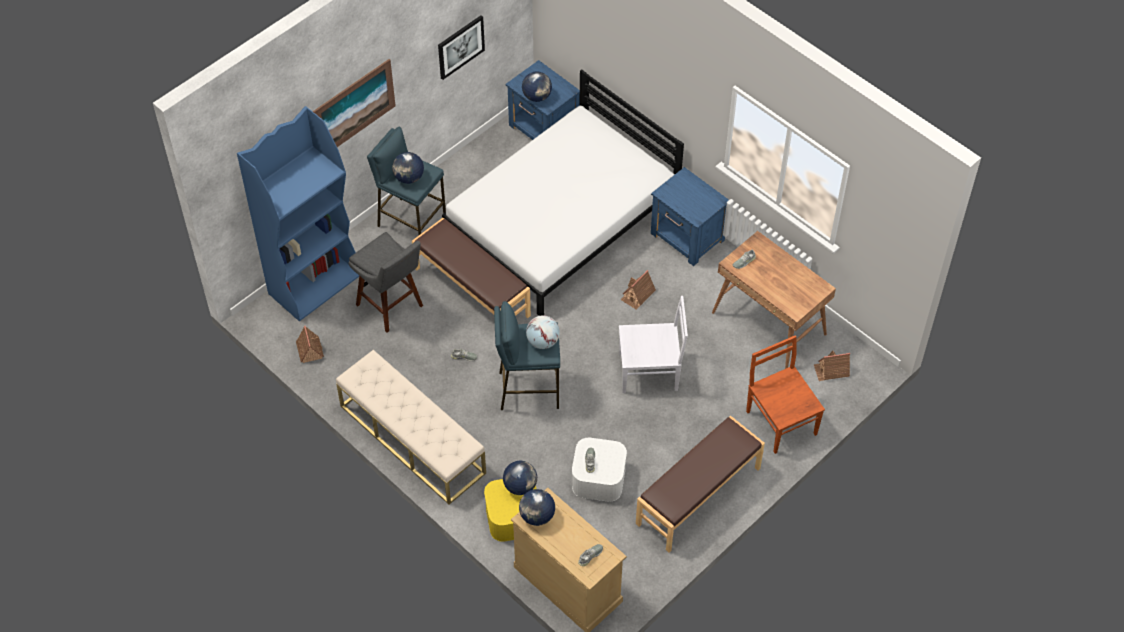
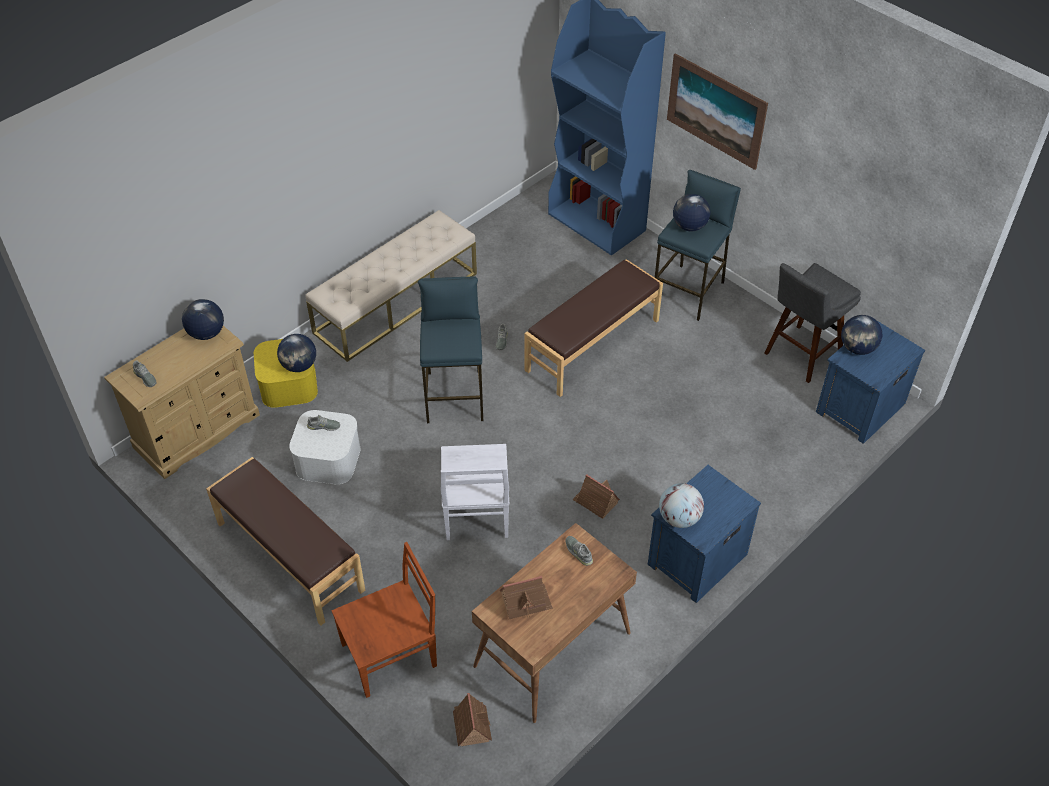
camera: 90 degrees right, 5 degrees down
(309, 349) = (512, 223): toy house -> toy house (525, 601)
(391, 307) = (568, 281): grey stool -> grey stool (800, 355)
(460, 46) = (851, 205): picture -> none
(543, 341) = (449, 342): globe -> globe (679, 518)
(562, 222) = (706, 426): white bed -> none

